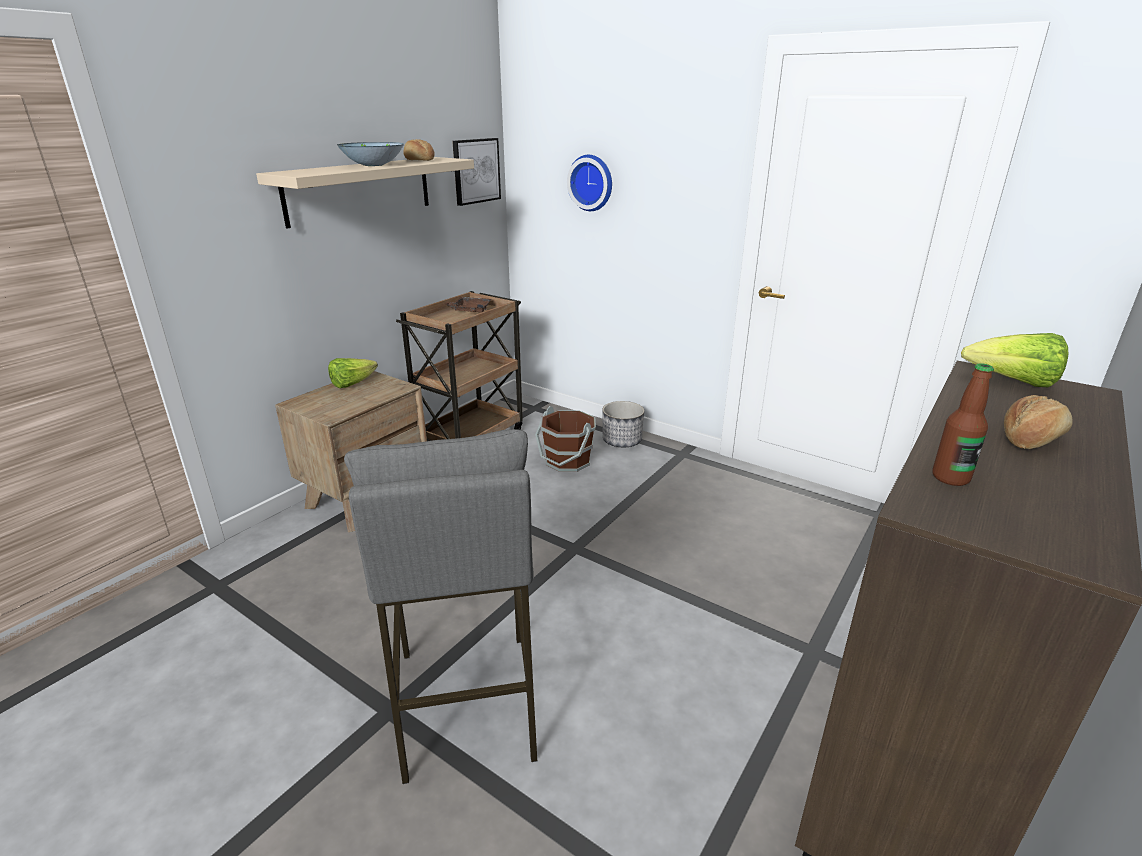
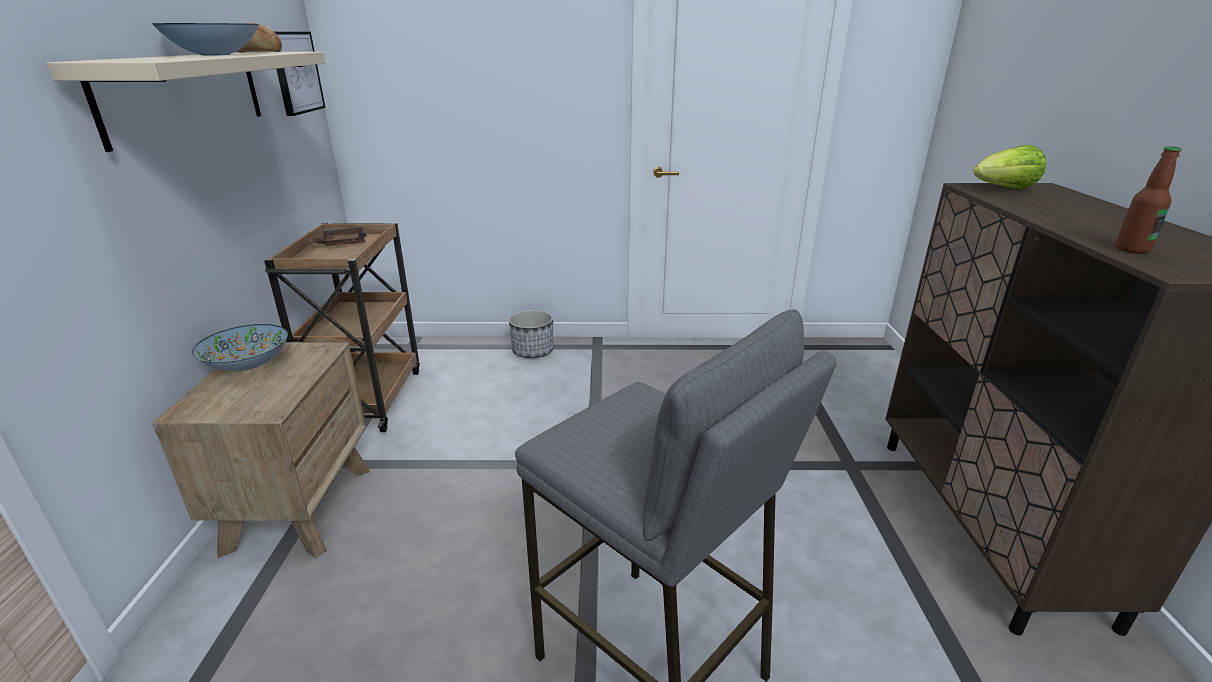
camera: 35 degrees left, 0 degrees up
(352, 384) = (247, 364): lettuce -> bowl
(567, 461) = (500, 386): brown bucket -> none
(592, 182) = (447, 80): wall clock -> none
(1030, 439) = (1096, 217): bread -> none

